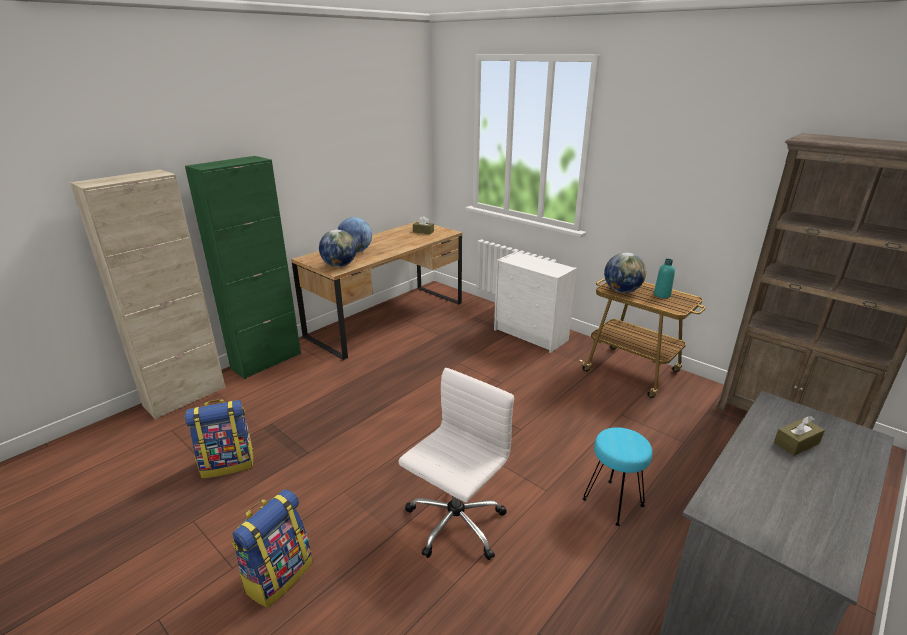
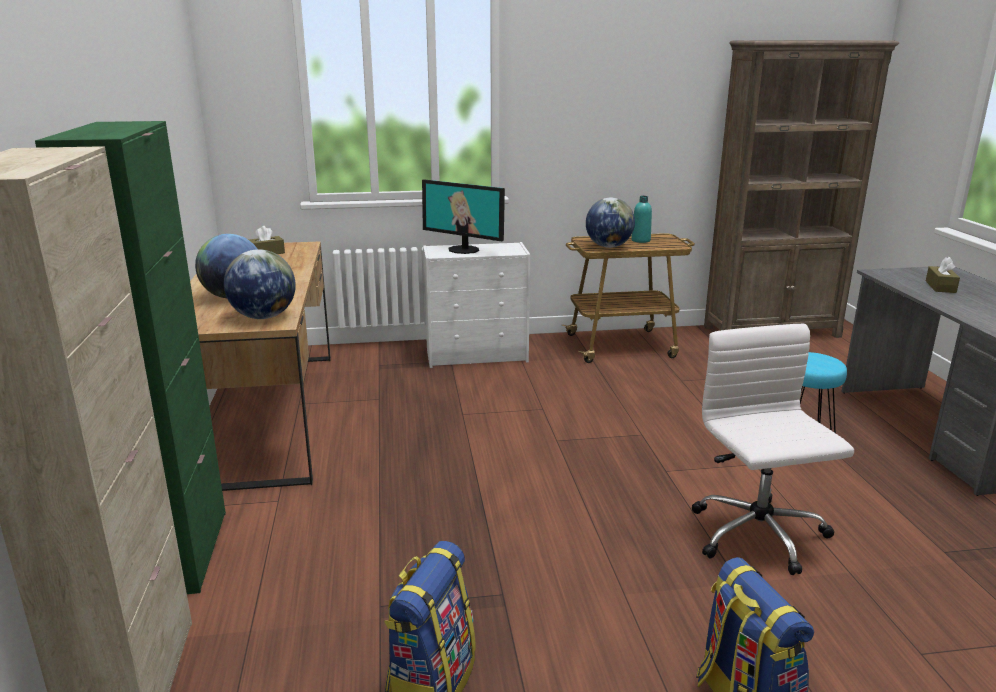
camera: 50 degrees left, 5 degrees down
(530, 261) = (464, 249): none -> monitor

